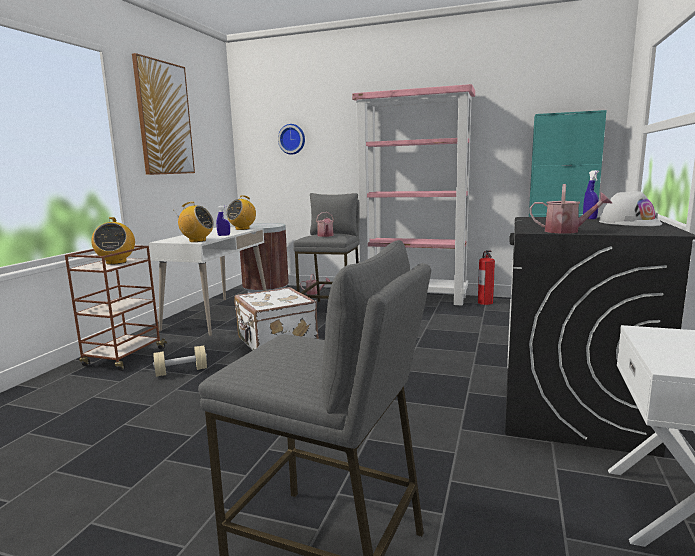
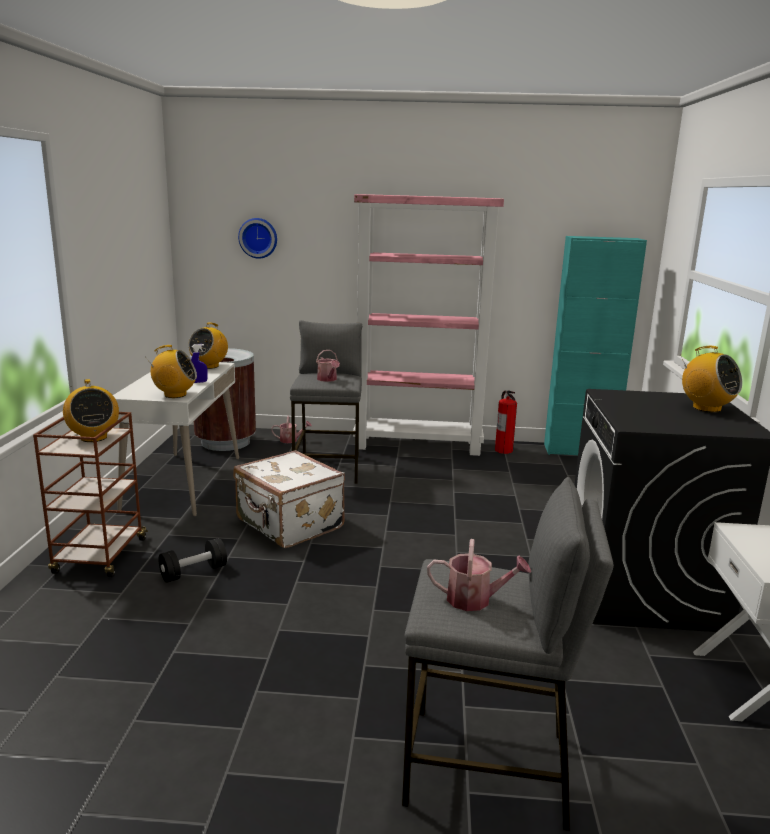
camera: 15 degrees left, 5 degrees up
(164, 118) = (105, 220): picture -> none
(181, 371) = (194, 572): beige dumbbell -> black dumbbell
(567, 231) = (662, 427): watering can -> watering can (475, 599)
(589, 218) = (663, 396): blue spray bottle -> none
(629, 223) = (706, 408): white hard hat -> radio

